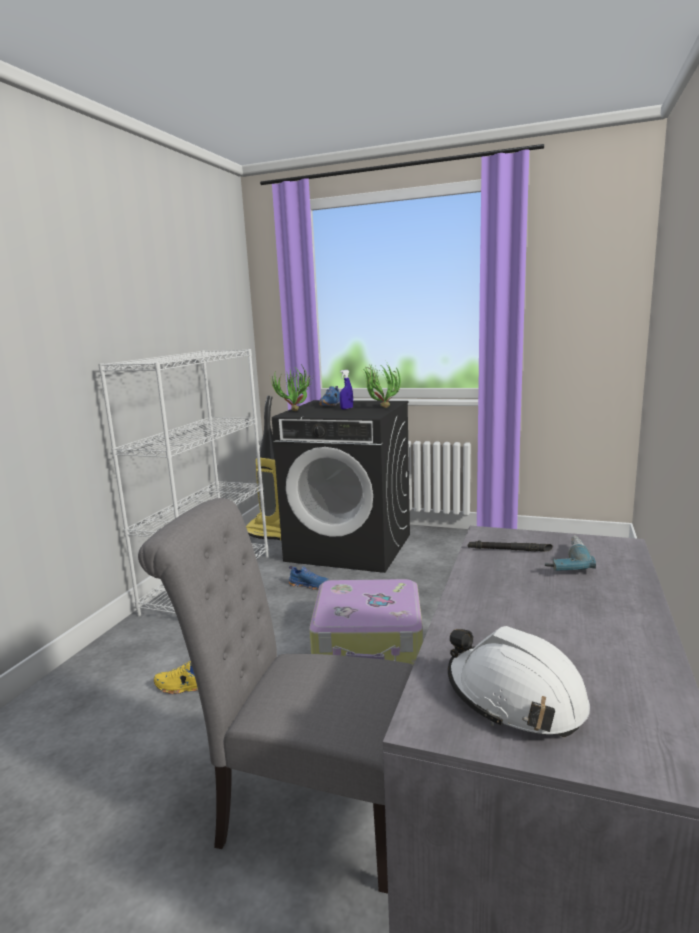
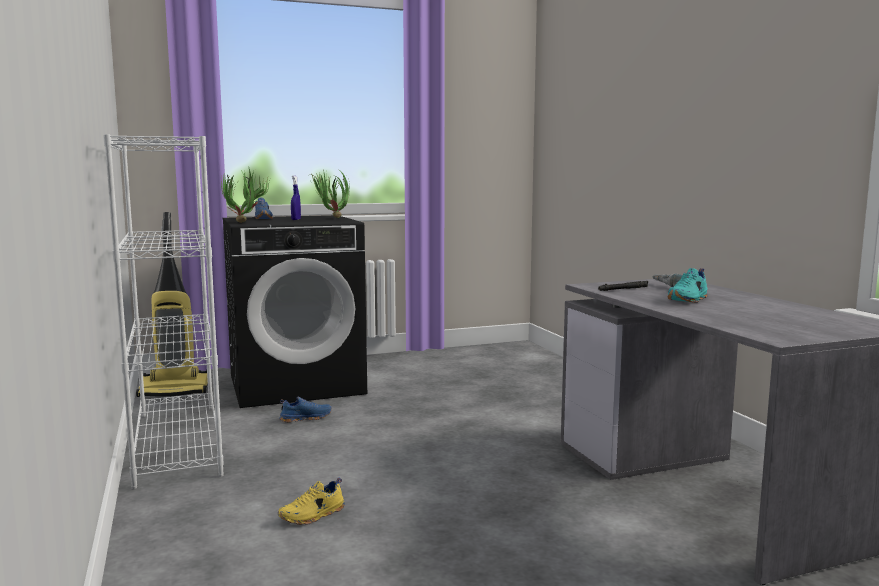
camera: 40 degrees left, 5 degrees down
(305, 812) = (563, 538): grey chair -> none
(369, 638) = (432, 437): suitcase -> none
(514, 698) = (788, 326): white hard hat -> none
(531, 593) = (689, 300): none -> turquoise shoe

